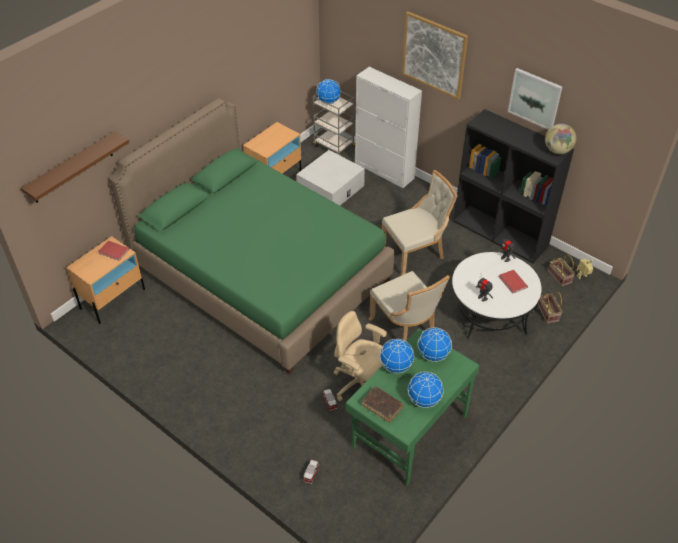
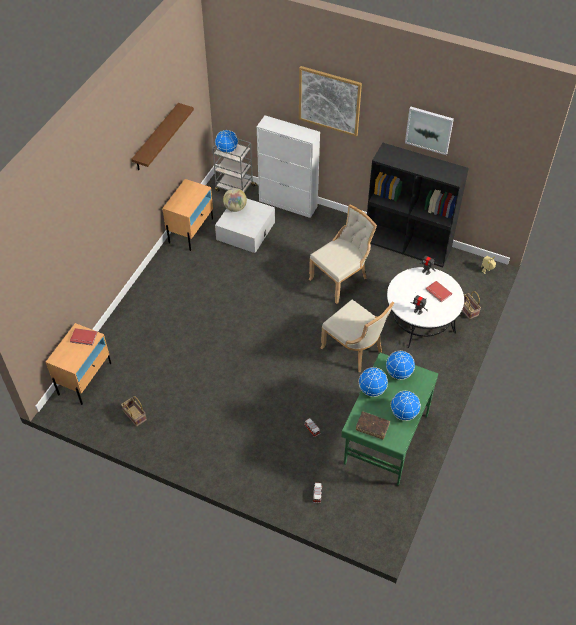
camera: 15 degrees left, 5 degrees up
(72, 168) = (43, 274): brown shelf -> brown shelf (156, 138)
(261, 274) = (212, 326): green bed -> none
(360, 385) = (332, 408): beige office chair -> none
(557, 150) = (455, 172): globe -> globe (235, 208)
(558, 277) = (467, 275): basket -> basket (134, 415)

